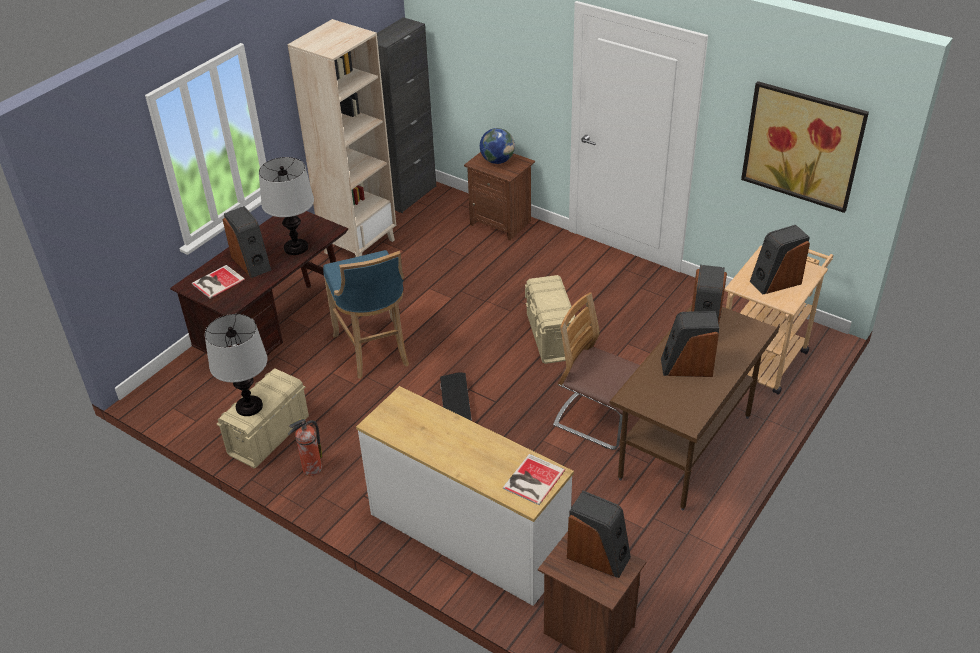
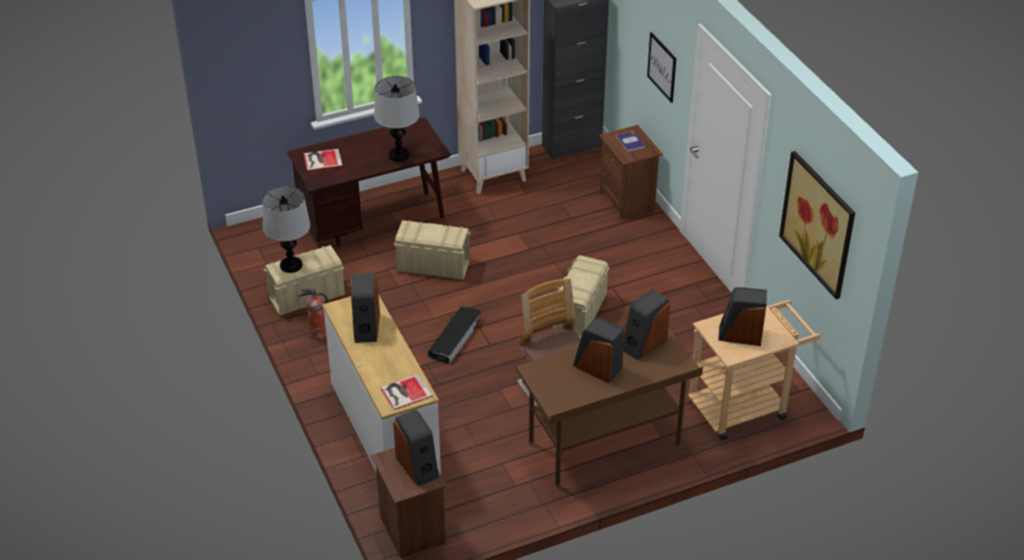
camera: 30 degrees right, 0 degrees up
(252, 263) = (357, 155): speaker -> speaker (366, 327)
(374, 351) = (433, 266): blue stool -> beige storage box
(497, 161) = (630, 142): globe -> book
(518, 71) = (662, 67): none -> picture

